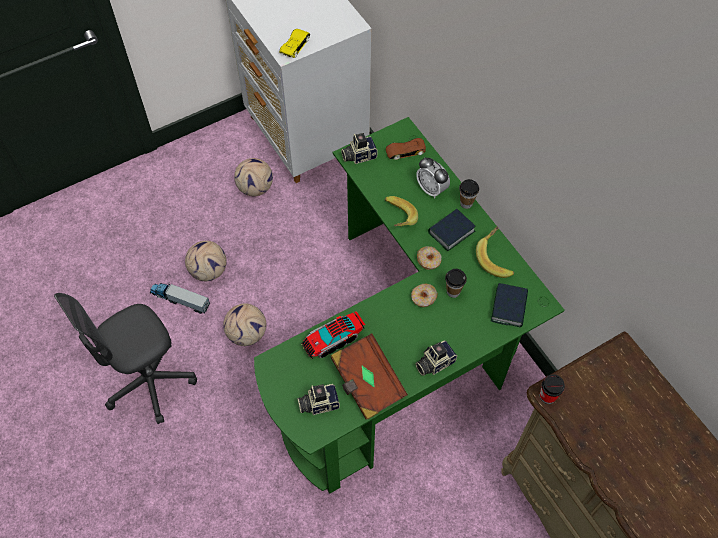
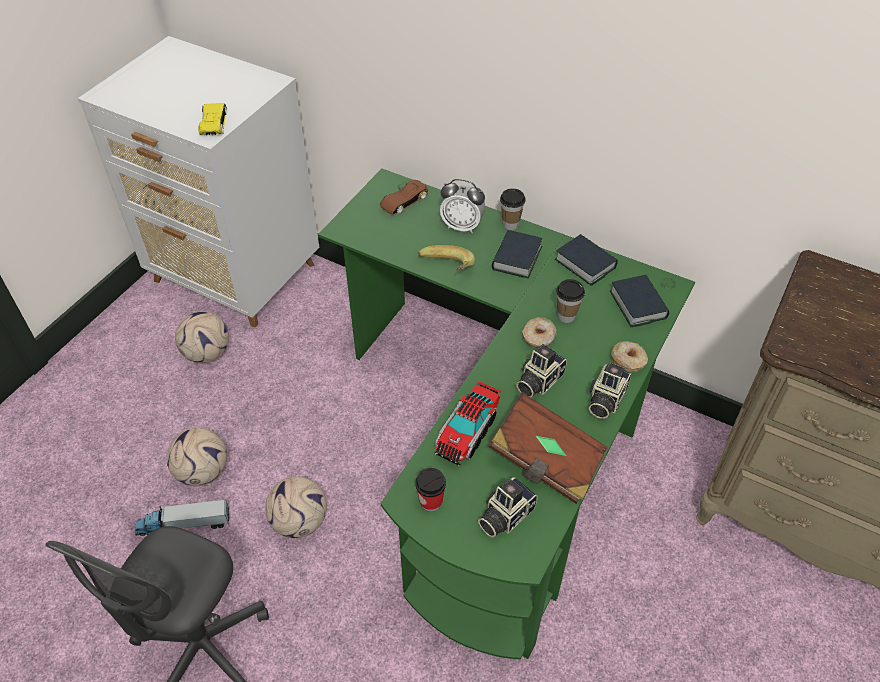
camera: 30 degrees left, 10 degrees down
(358, 155) = (352, 226): camera -> camera (538, 381)
(429, 260) = (514, 297): donut -> donut (628, 360)
(496, 258) = (585, 263): banana -> book
(548, 395) = (790, 348): cup -> cup (430, 501)

